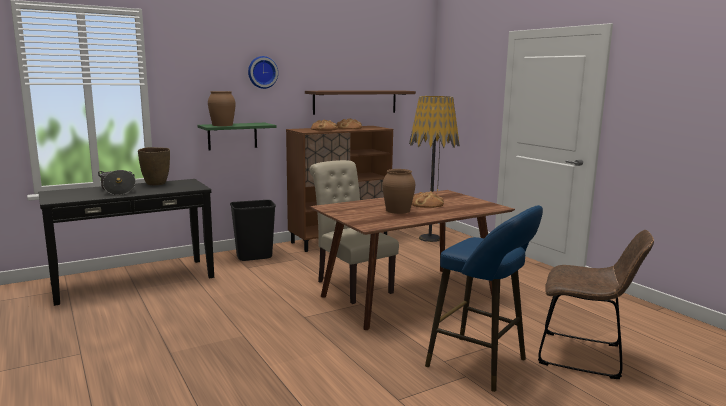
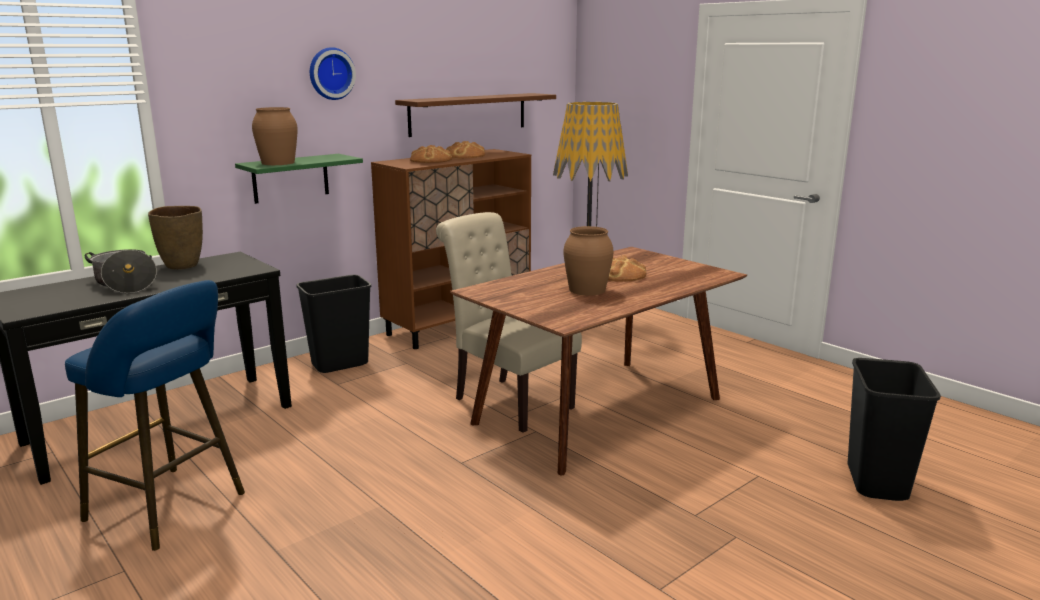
camera: 10 degrees left, 5 degrees up
(481, 364) = (749, 514): blue stool -> blue stool (172, 508)
(585, 356) = (878, 483): brown chair -> black trash can

